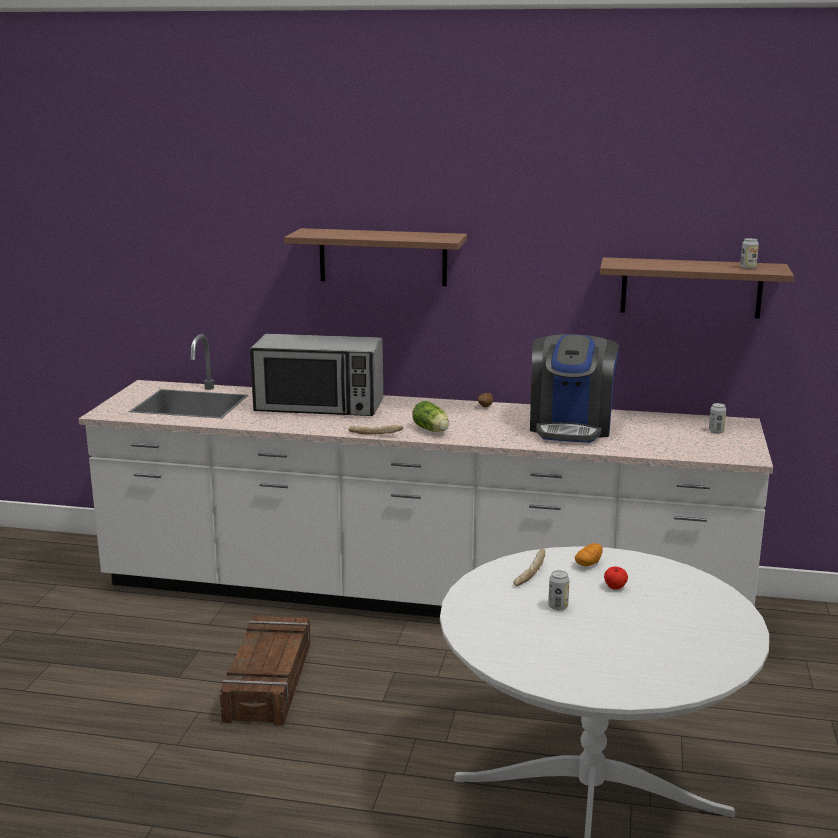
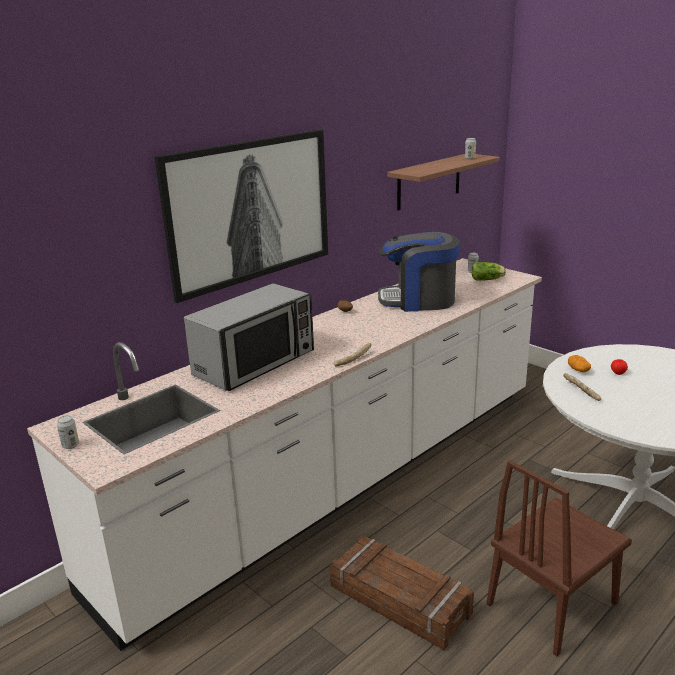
camera: 55 degrees left, 5 degrees up
(343, 770) = (552, 603): none -> brown chair
(383, 257) = (250, 211): shelf -> picture
(432, 430) = (370, 339): lettuce -> lettuce (488, 279)
(558, 606) = (636, 397): can -> can (70, 445)
(571, 427) = (418, 300): coffee machine -> coffee machine turned 135 degrees clockwise

